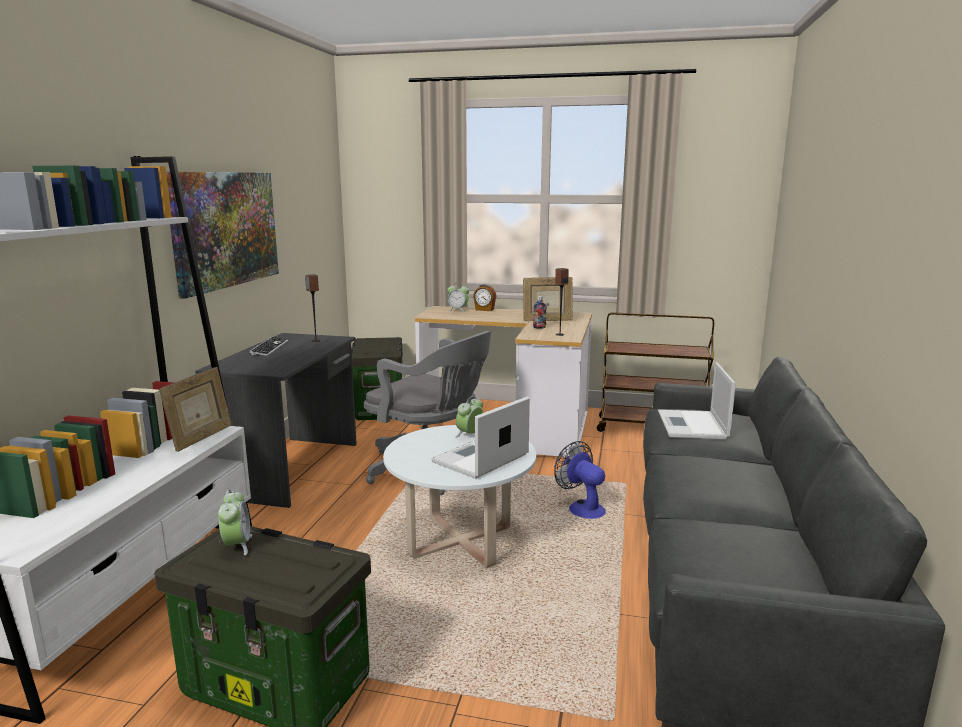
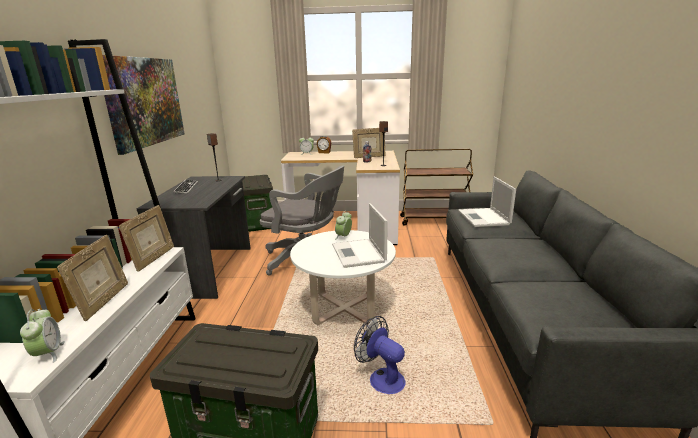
camera: 10 degrees left, 5 degrees up
(126, 483) = (104, 302): none -> picture frame
(237, 545) = (211, 342): alarm clock -> alarm clock (48, 354)
(479, 459) = (359, 254): laptop -> laptop turned 45 degrees counterclockwise
(581, 508) = (413, 276): fan -> fan (381, 378)

